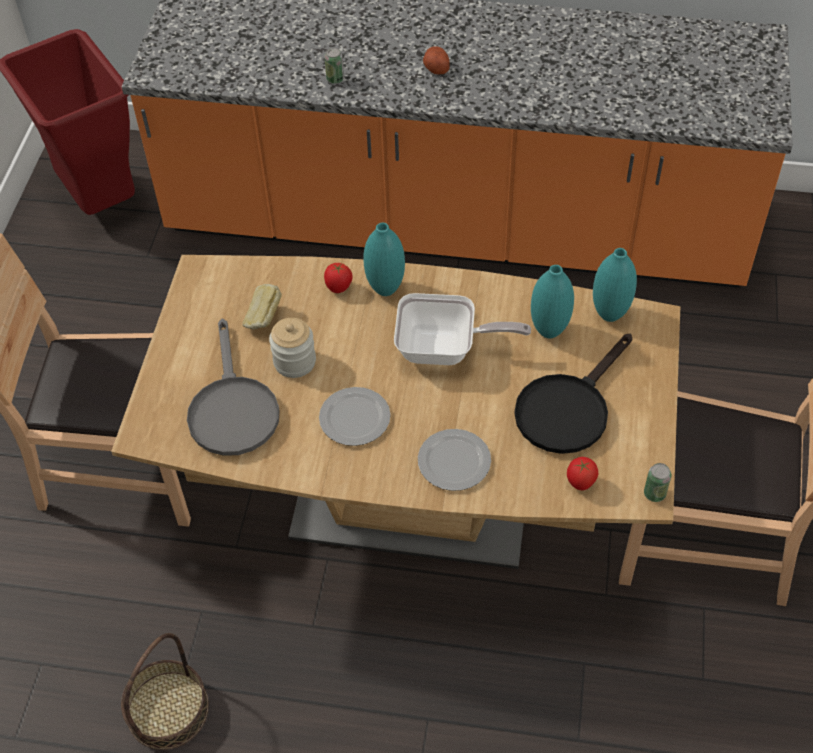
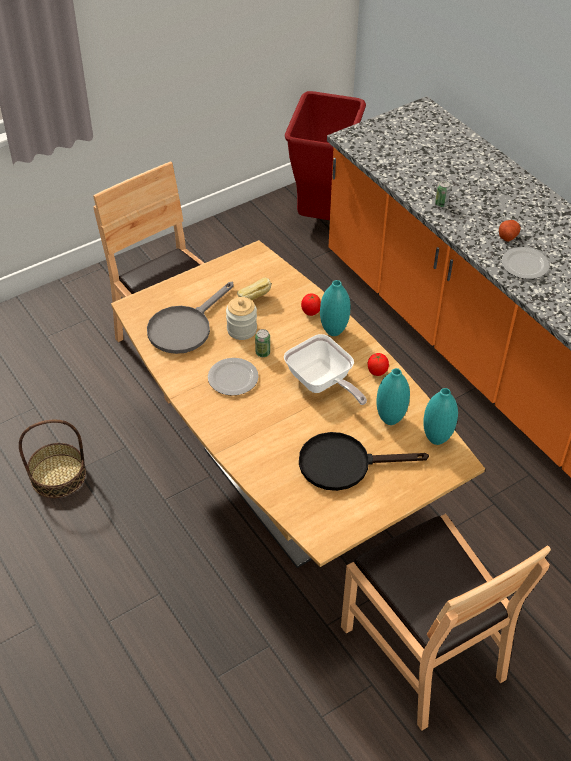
camera: 45 degrees right, 5 degrees down
(453, 462) = (250, 438): plate -> plate (524, 265)
(580, 483) = (298, 503): tomato -> tomato (377, 372)
(654, 493) = (329, 543): can -> can (262, 353)

